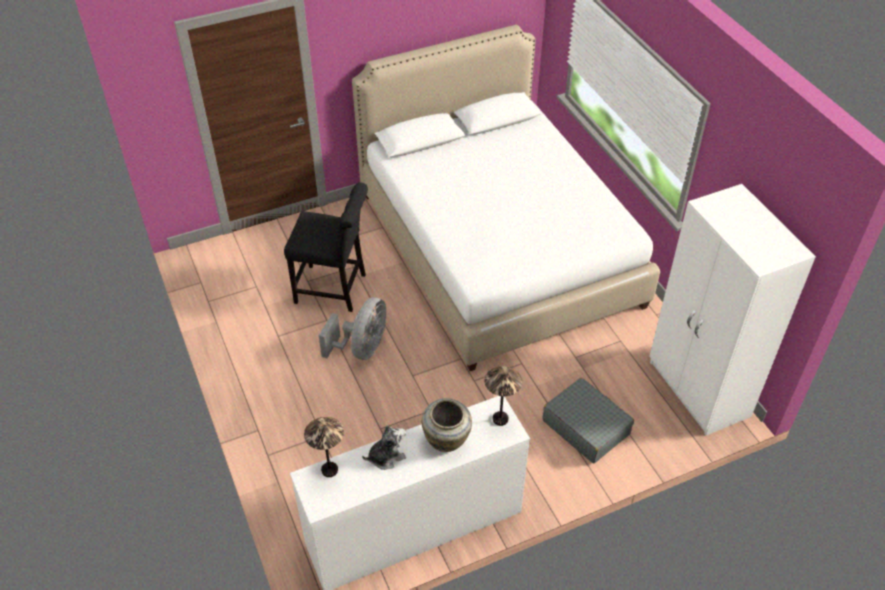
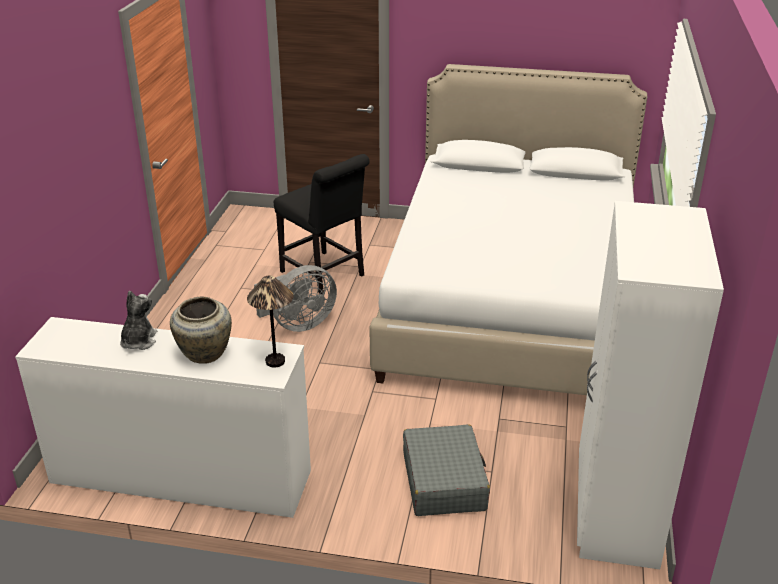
camera: 35 degrees right, 15 degrees down
(330, 470) = (82, 329): table lamp -> none
(386, 456) = (138, 341): plush toy -> plush toy turned 90 degrees counterclockwise

